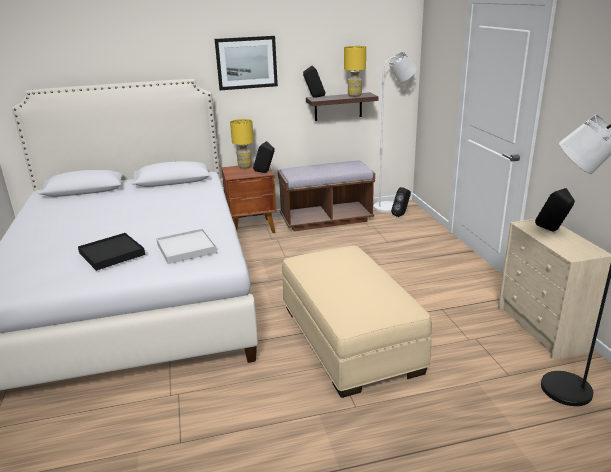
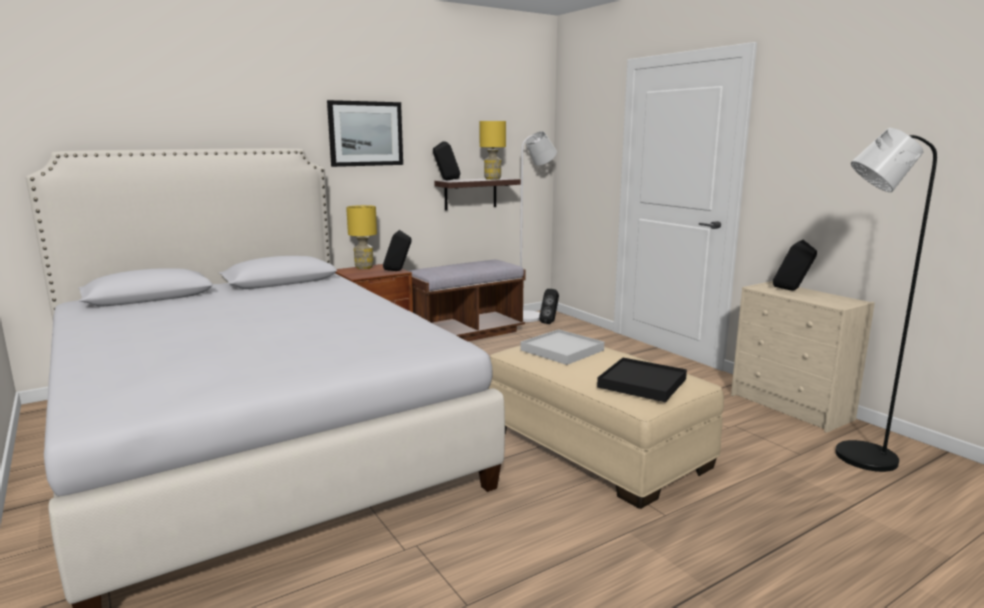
camera: 20 degrees left, 10 degrees down
(112, 254) = (276, 352): black tray -> black tray (642, 383)
(186, 248) = (383, 338): white tray -> white tray (561, 350)

